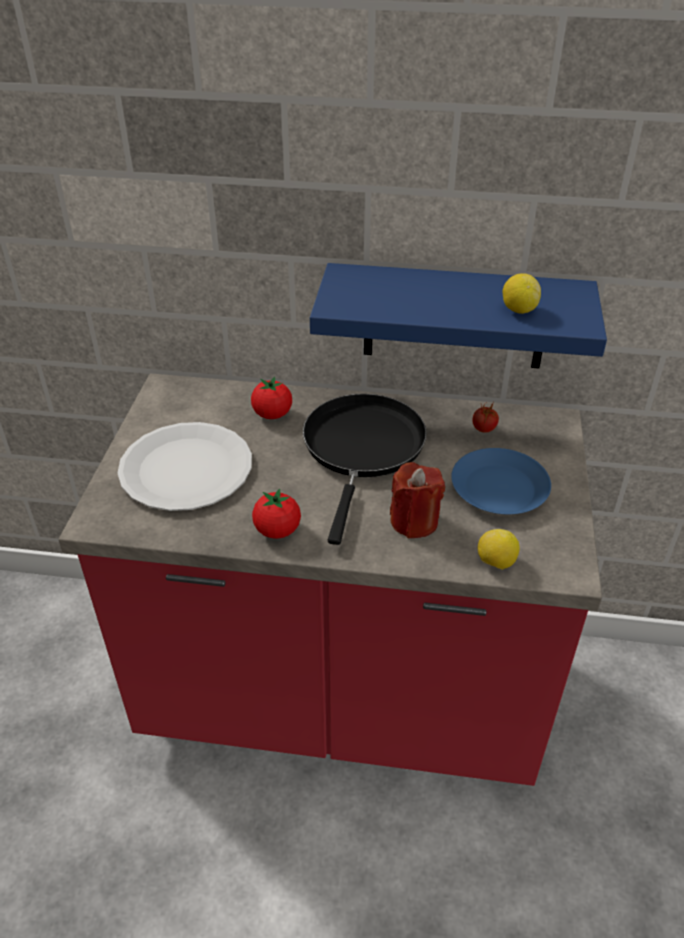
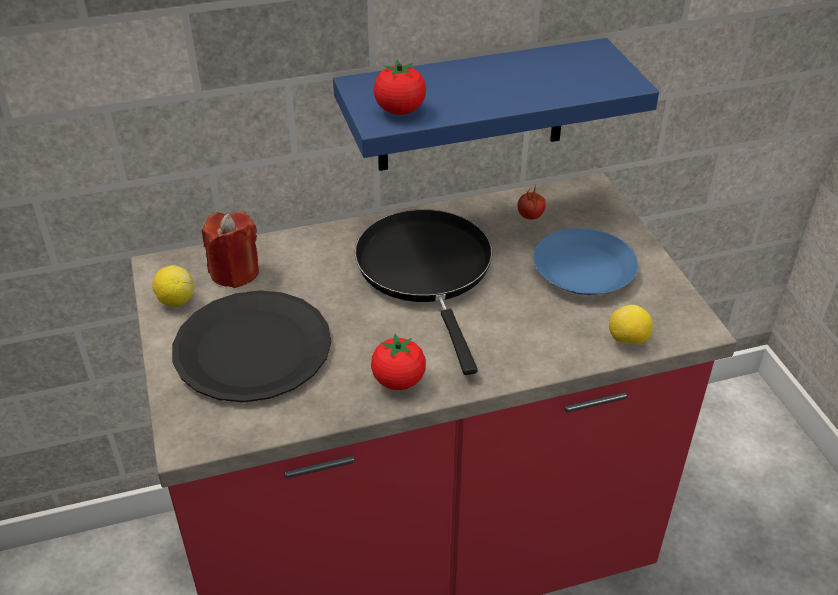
camera: 25 degrees left, 0 degrees up
(186, 469) = (253, 349): white plate -> black plate
(272, 414) = (306, 262): tomato -> tomato (400, 110)
(414, 521) = (527, 327): red candle -> red candle (235, 272)
(518, 310) = (561, 82): lemon -> lemon (176, 300)

